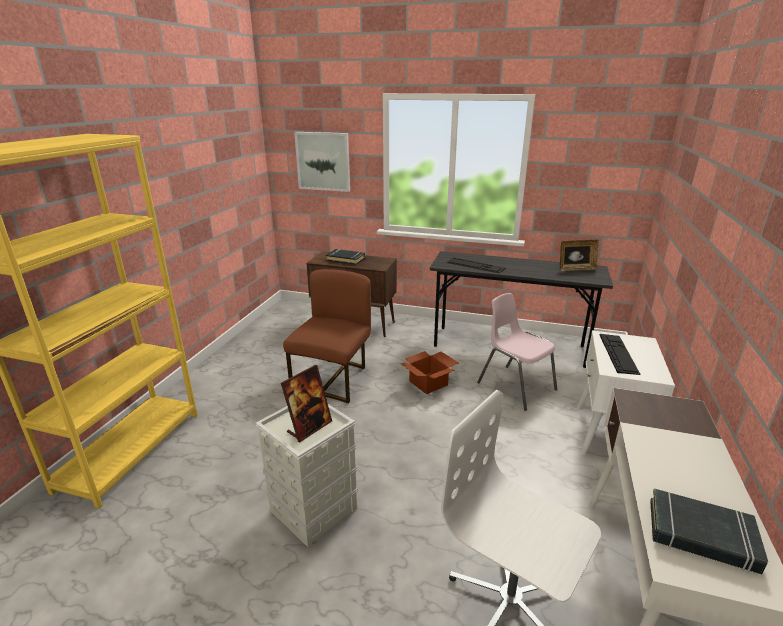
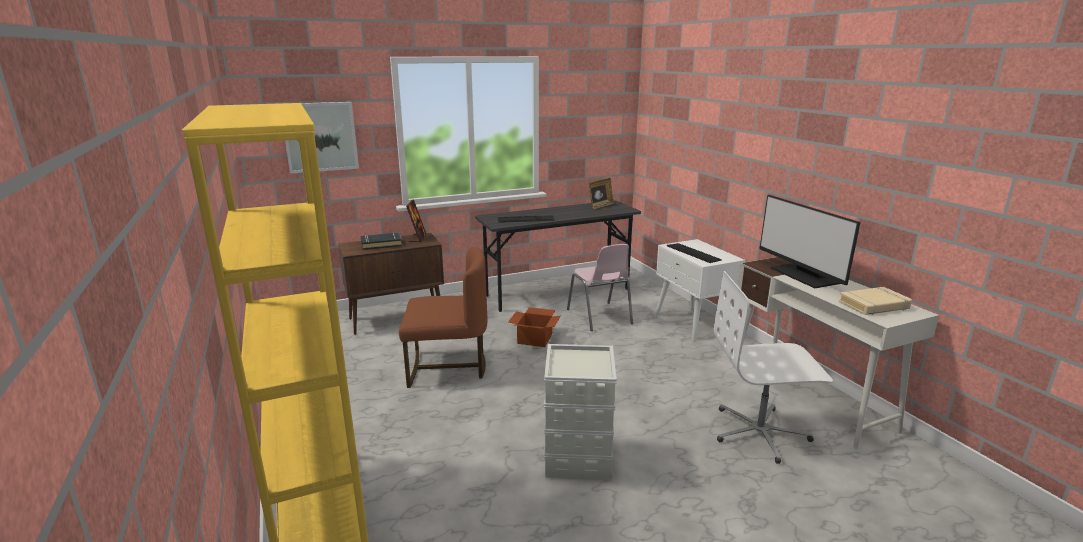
camera: 40 degrees left, 5 degrees down
(309, 427) = (586, 364): picture frame -> picture frame (417, 238)
(333, 379) = (447, 367): brown chair -> brown chair turned 105 degrees clockwise
(515, 386) = (599, 317): pink chair -> pink chair turned 120 degrees counterclockwise
(671, 440) = (804, 275): none -> monitor
(701, 535) = (874, 305): black book -> beige book

